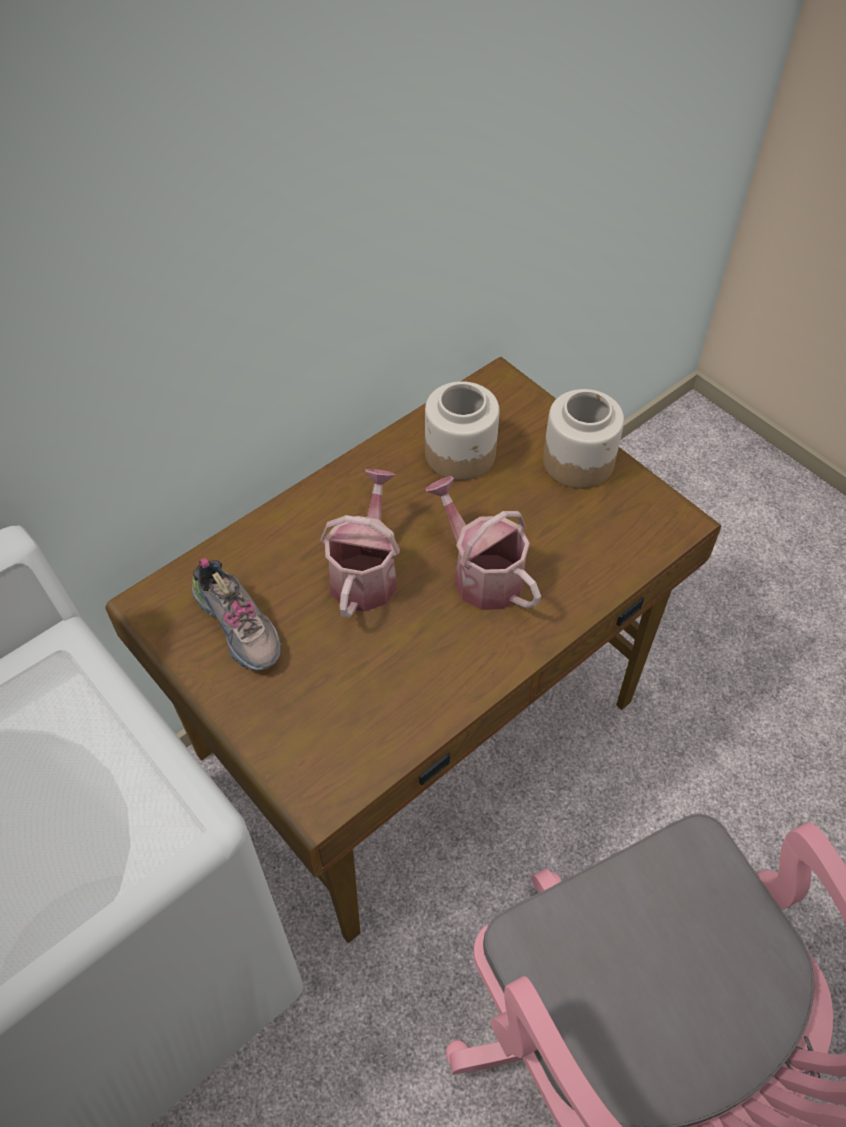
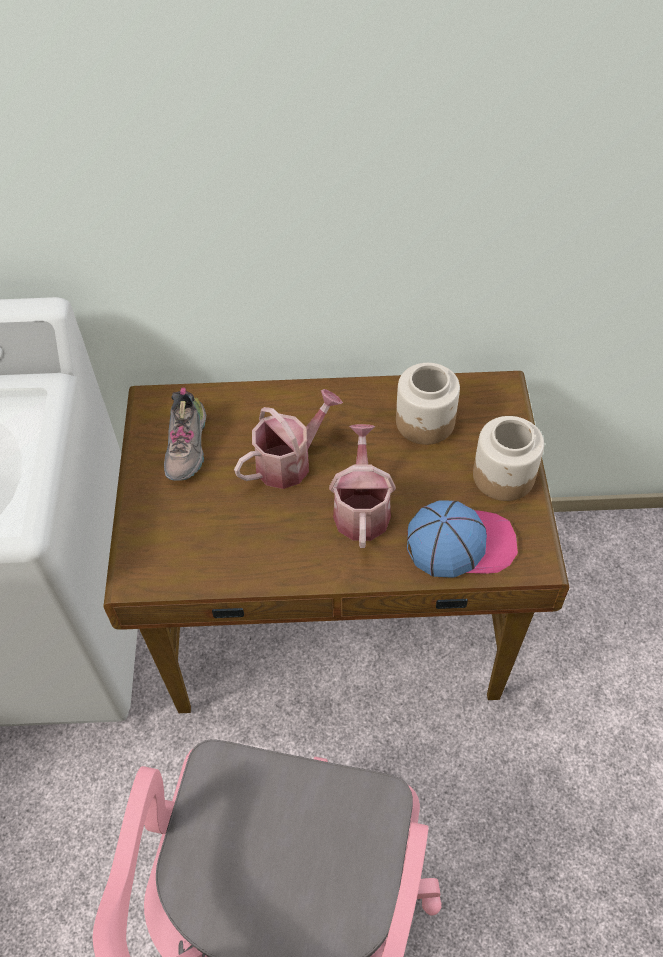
camera: 40 degrees right, 0 degrees up
(601, 547) = (461, 543): none -> cap

